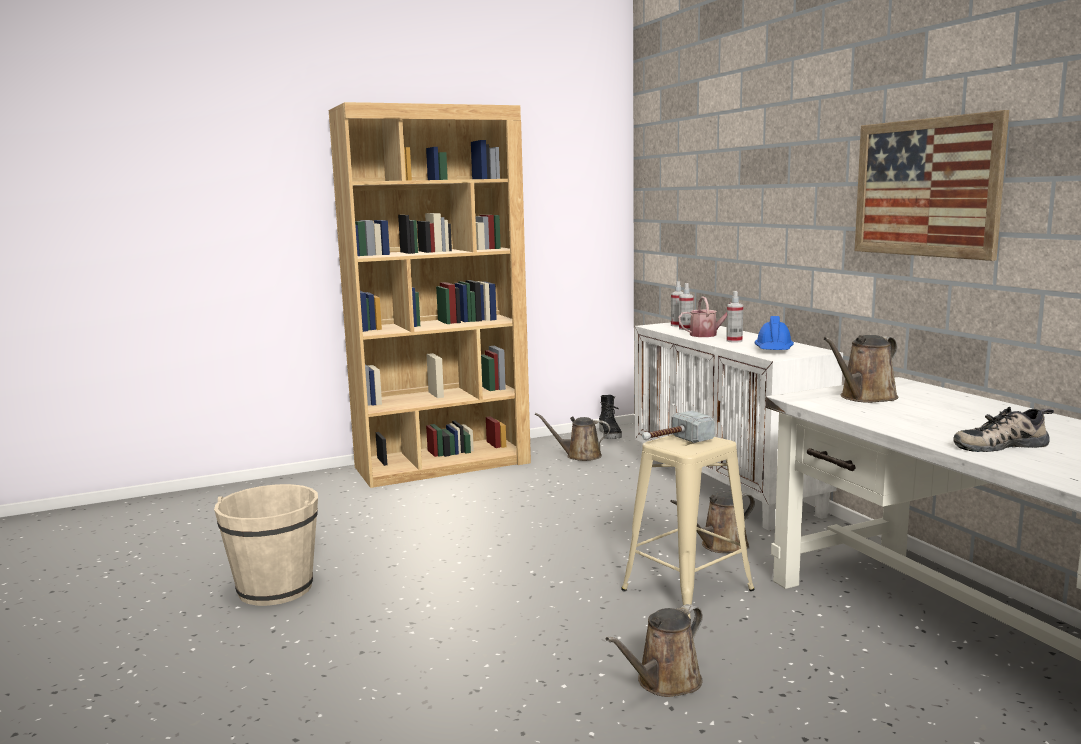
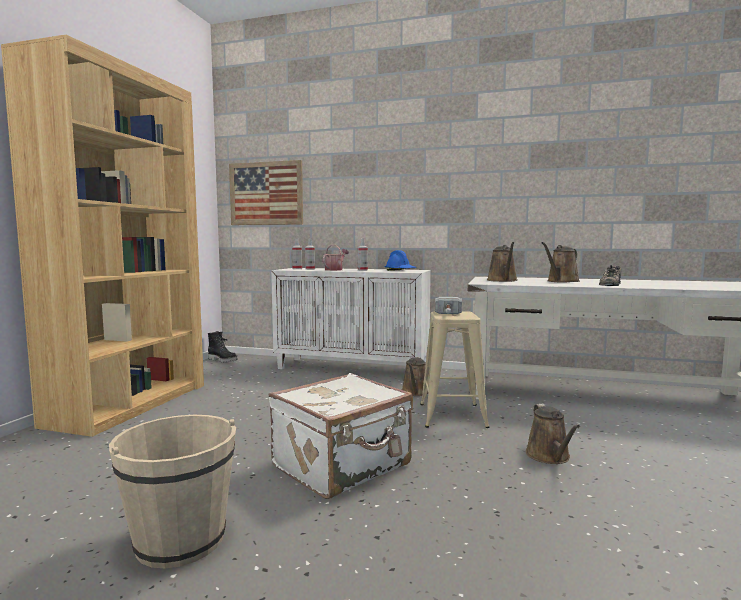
camera: 50 degrees left, 5 degrees down
(462, 590) = (343, 466): none -> white suitcase
(580, 456) = (230, 374): brown watering can -> brown watering can (561, 281)
(925, 187) = (483, 174): picture -> picture (266, 193)

